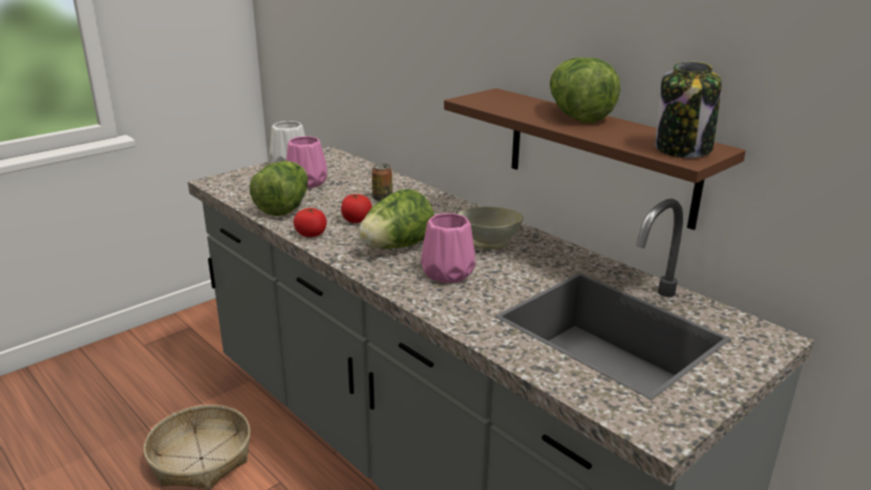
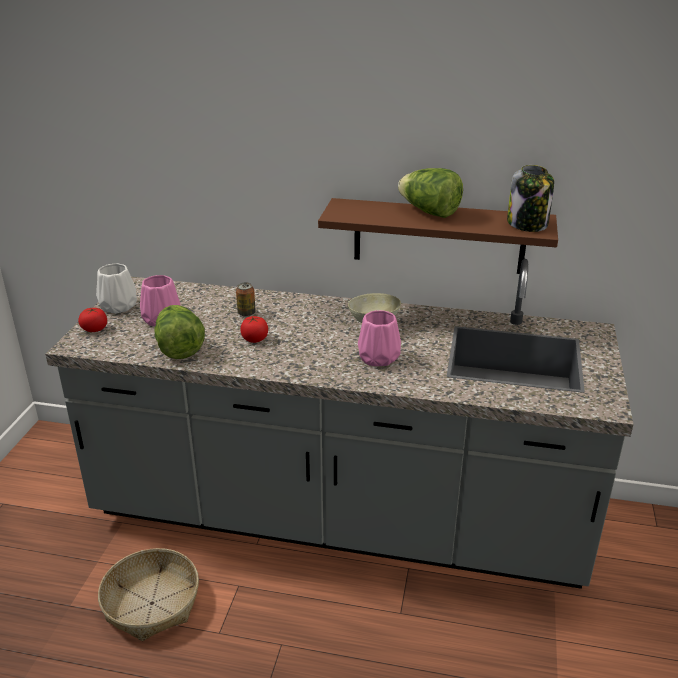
camera: 35 degrees left, 5 degrees up
(311, 234) = (238, 363): tomato -> tomato (94, 329)
(396, 247) = (316, 350): lettuce -> none

